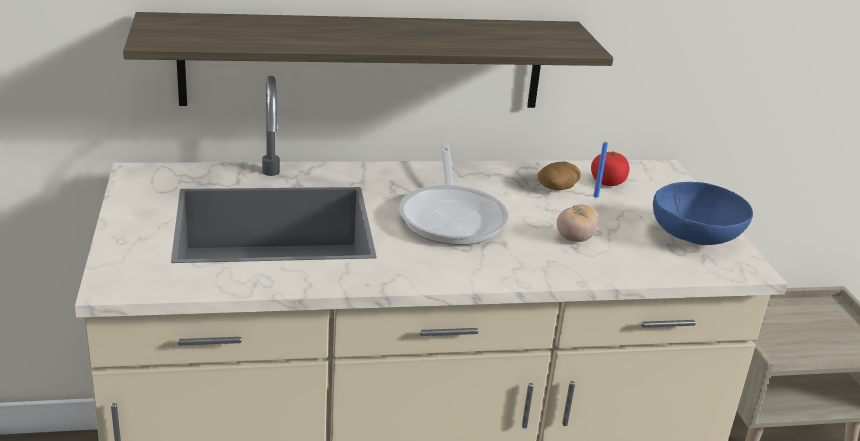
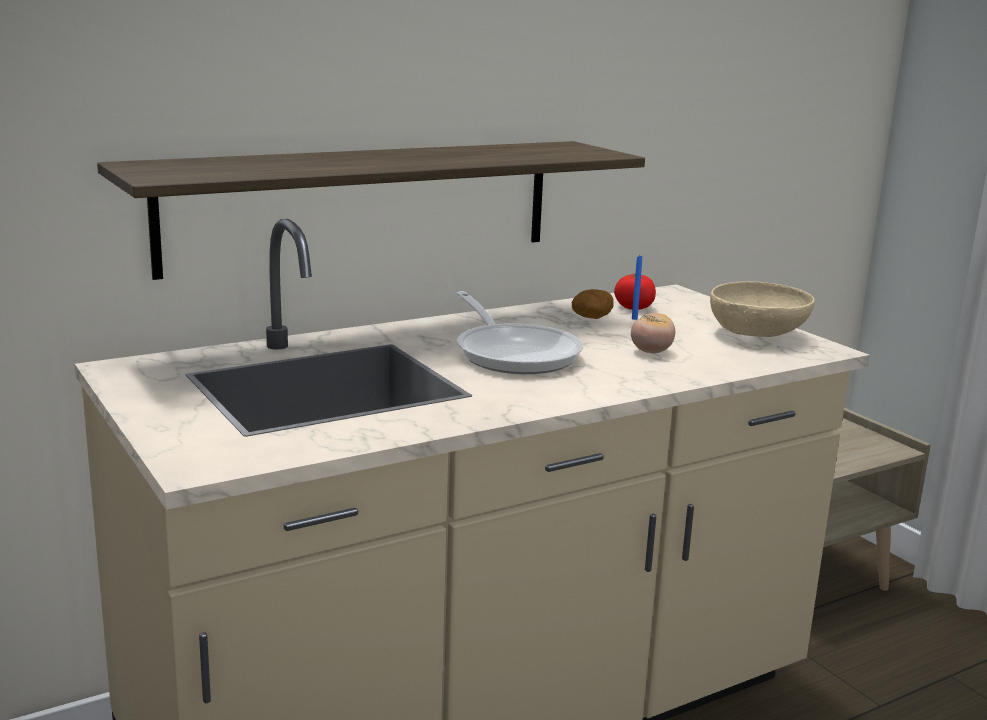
camera: 20 degrees left, 10 degrees down
(695, 238) = (757, 335): blue bowl -> beige bowl

